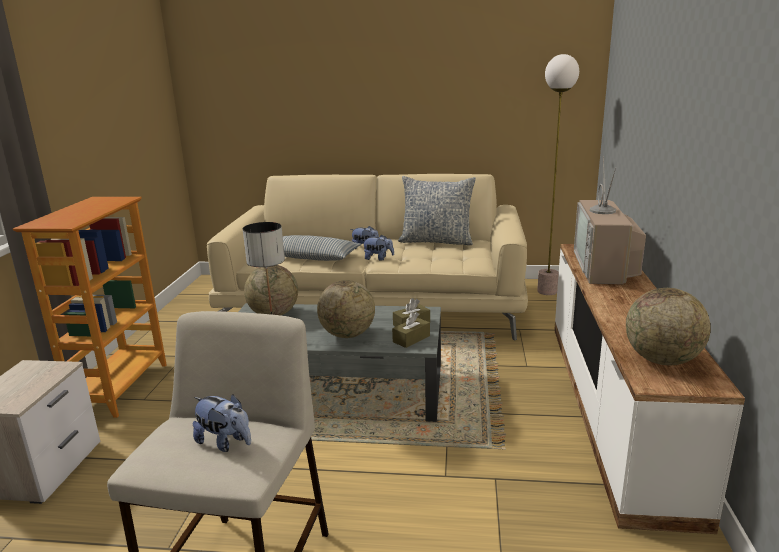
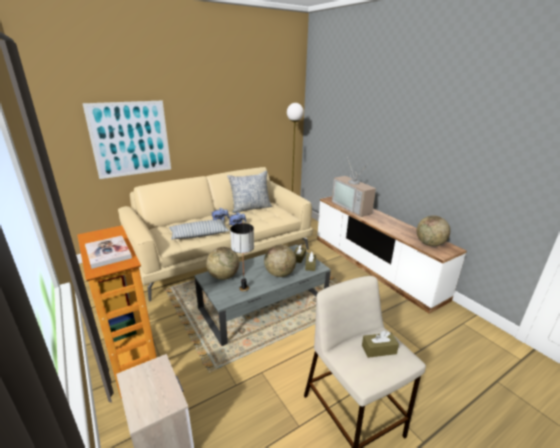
camera: 40 degrees left, 5 degrees up
(74, 214) = (108, 253): none -> book
(225, 442) = (379, 349): plush toy -> brown tissue box
(282, 108) = (131, 139): none -> picture

